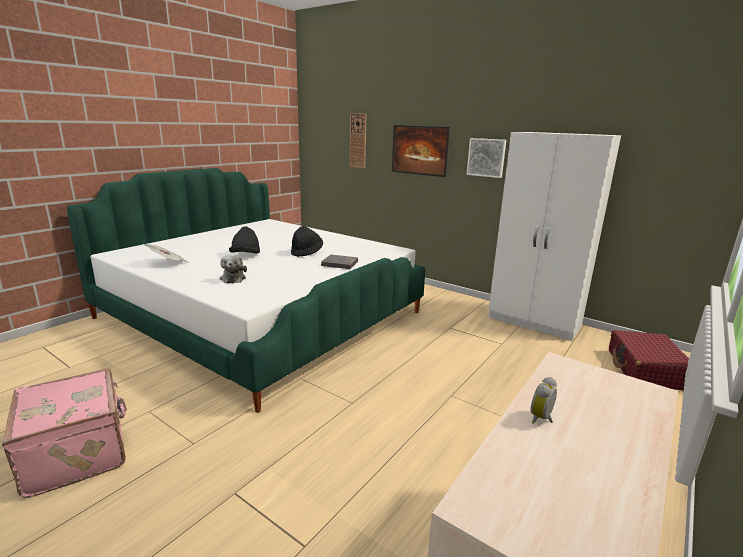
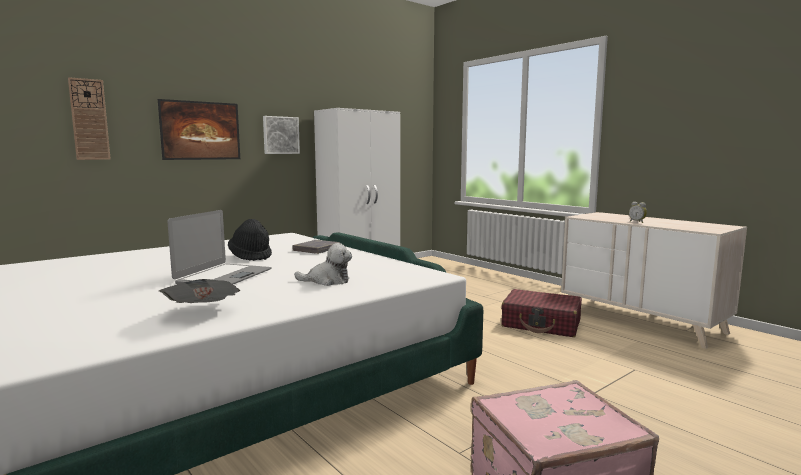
camera: 75 degrees left, 10 degrees down
(245, 255) = (224, 277): black hat -> laptop
(646, 369) = (445, 266): red suitcase -> red suitcase (541, 324)

